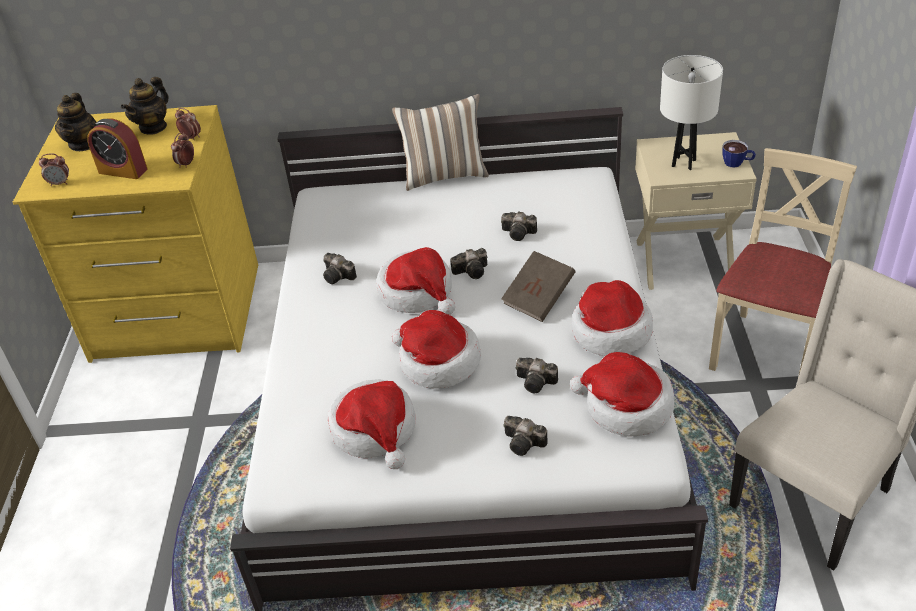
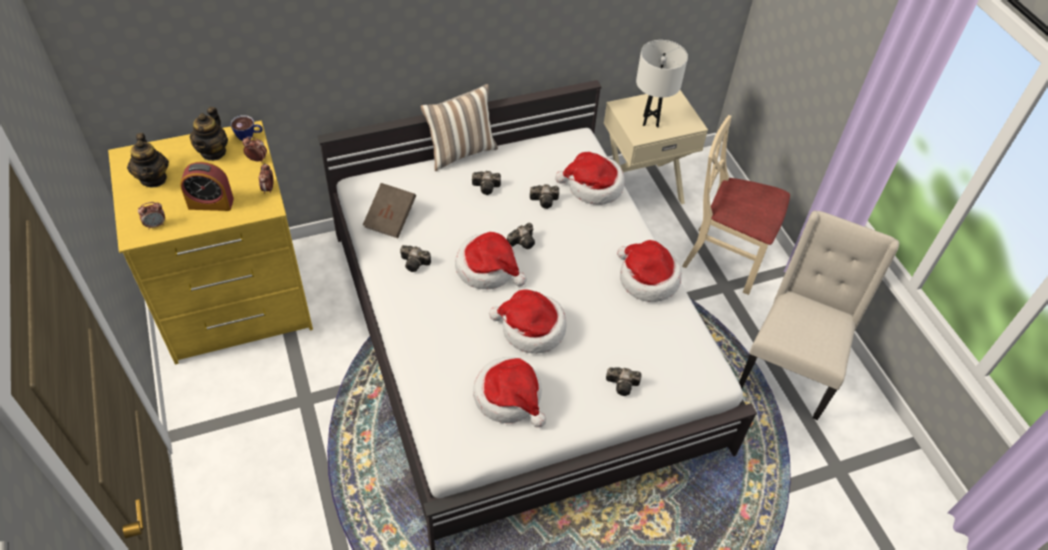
camera: 25 degrees left, 10 degrees up
(537, 382) = (612, 332): camera -> camera (487, 187)
(538, 299) = (584, 259): brown book -> brown book (390, 219)
(626, 407) = (682, 341): hat -> hat (593, 187)
(737, 163) = (689, 117): cup -> cup (249, 136)
(766, 352) = (724, 258): beige chair -> beige chair turned 75 degrees counterclockwise

